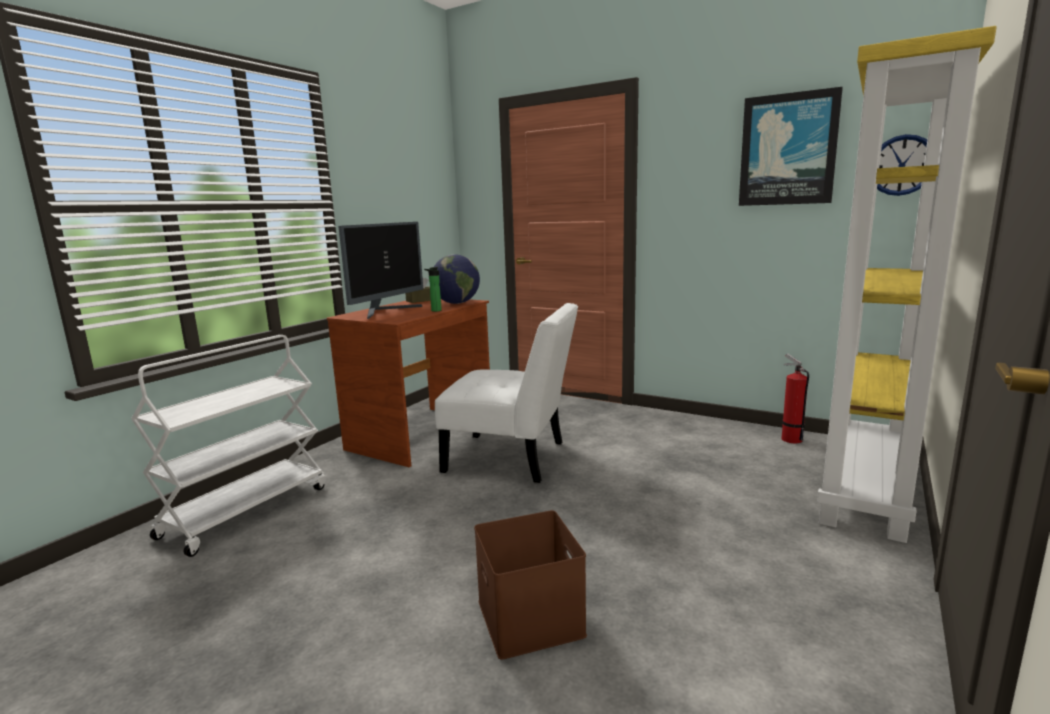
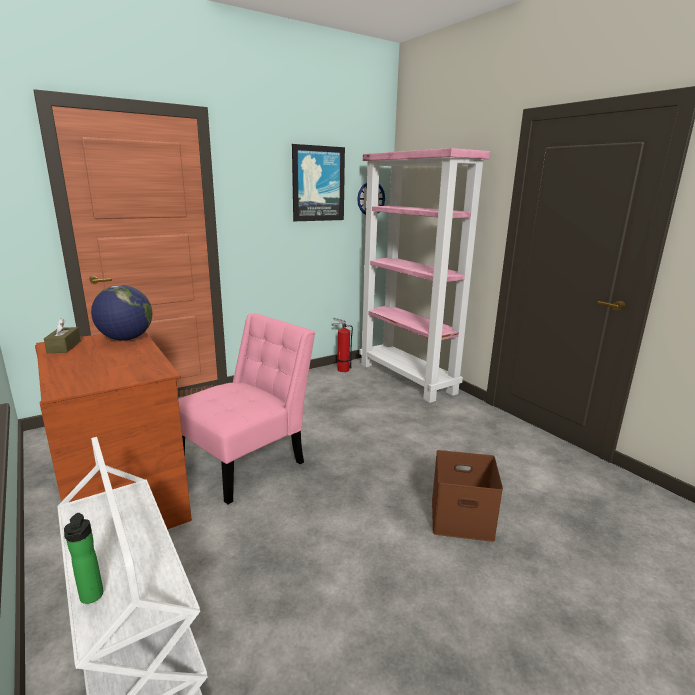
camera: 65 degrees left, 5 degrees up
(386, 311) = (90, 369): monitor -> none
(435, 311) = (146, 352): bottle -> bottle (91, 598)
(512, 458) = (247, 461): white chair -> pink chair
(866, 487) = (407, 378): yellow bookcase -> pink bookcase

